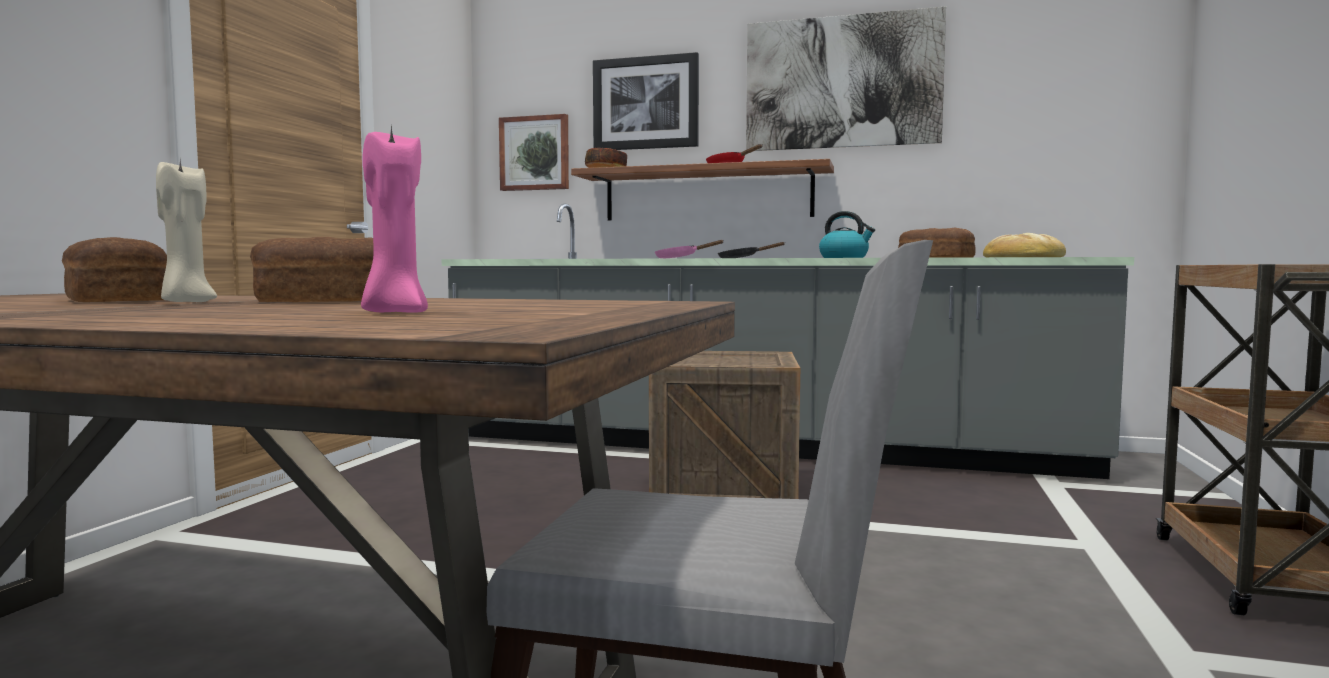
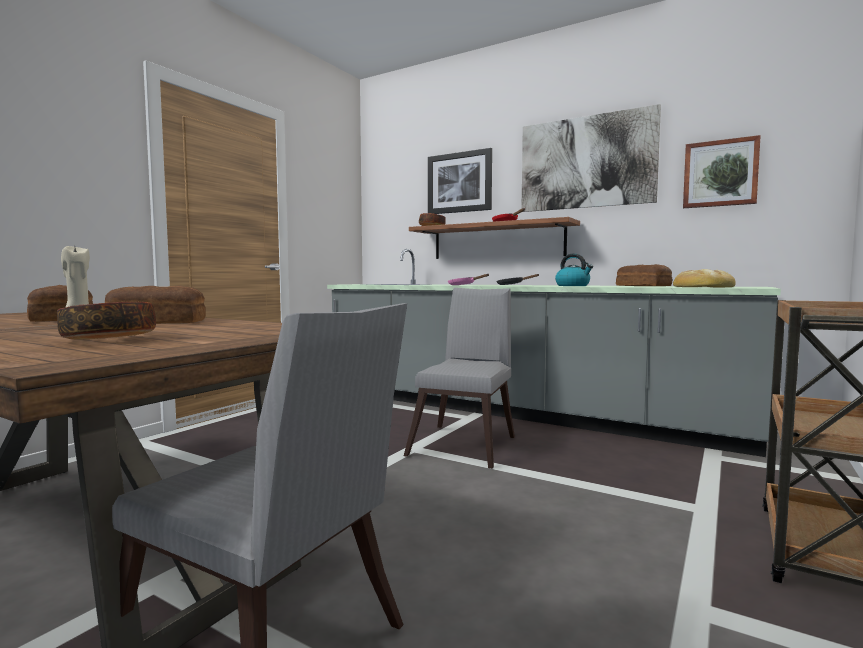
camera: 15 degrees right, 0 degrees up
(394, 313) = (110, 339): pink candle -> bowl
(535, 153) = (395, 217): picture -> picture (720, 173)
(724, 493) = (466, 443): crate -> grey chair

